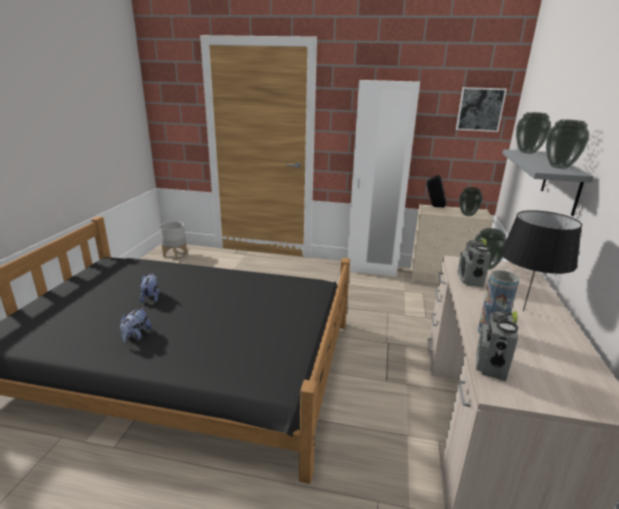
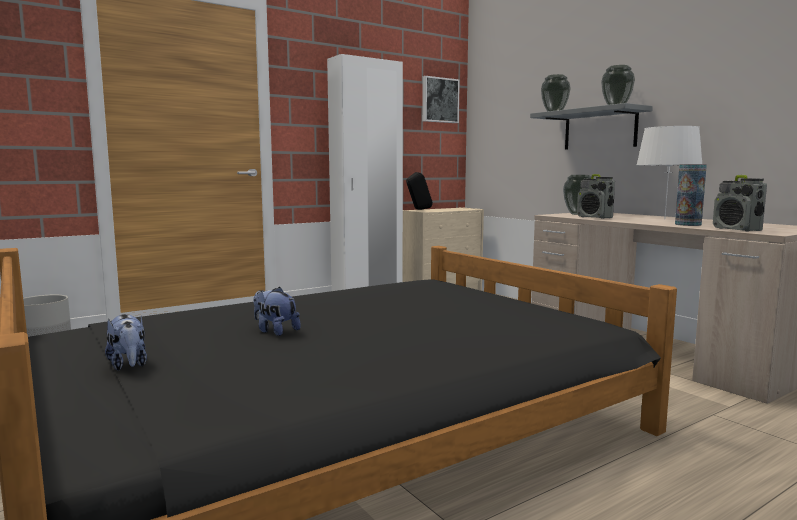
camera: 45 degrees left, 15 degrees down
(136, 336) = (369, 354): plush toy -> plush toy (128, 365)
(467, 215) = (458, 209): vase -> none
(523, 311) = (664, 219): black table lamp -> white table lamp

